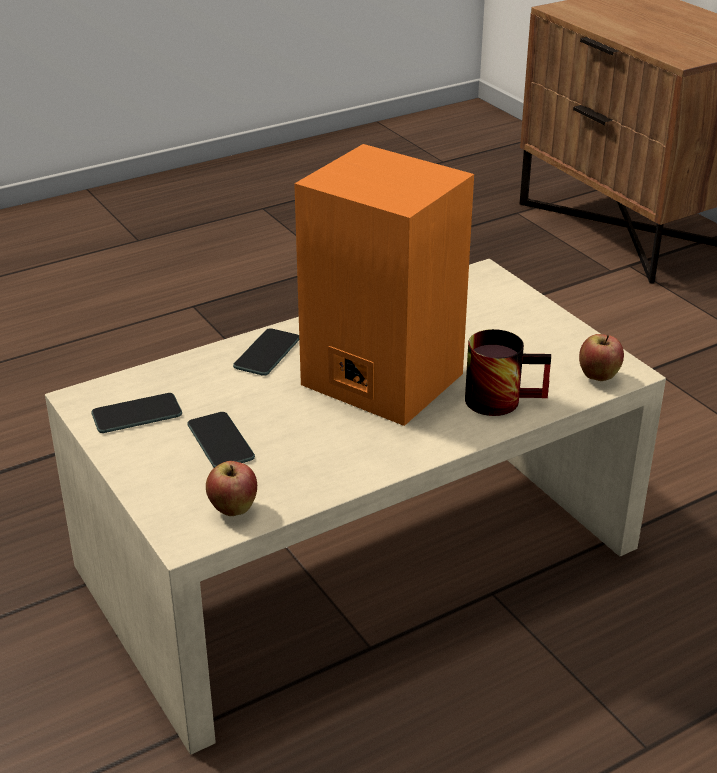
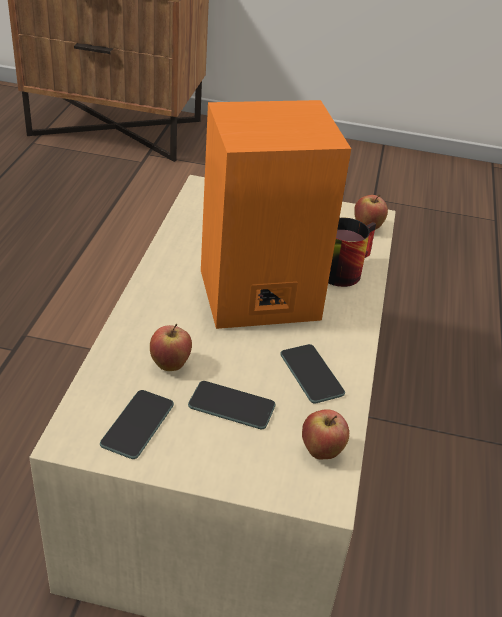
camera: 50 degrees left, 5 degrees up
(222, 390) = (170, 365): none -> apple
(267, 353) = (155, 317): phone -> phone (311, 374)

